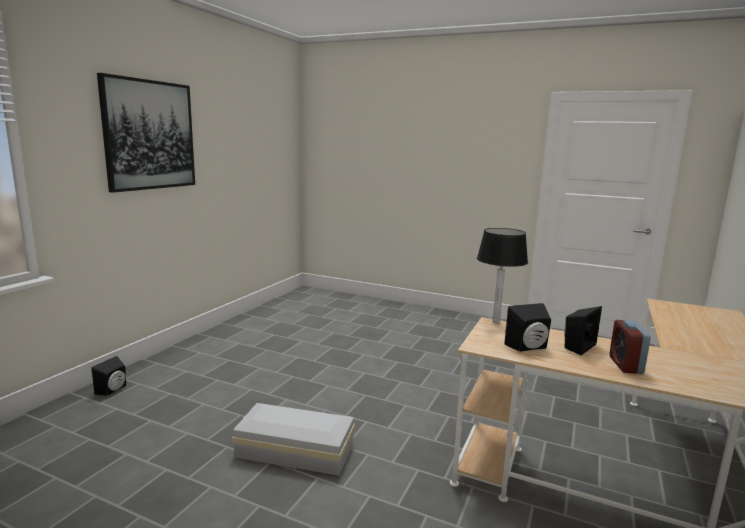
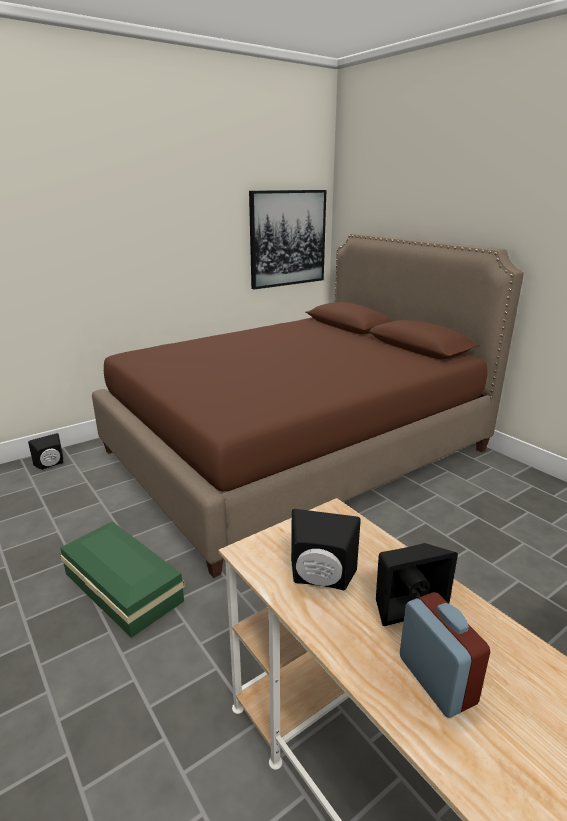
camera: 30 degrees right, 10 degrees up
(149, 135) = (101, 204): picture -> picture (287, 238)
(294, 449) = (123, 585): white storage box -> green storage box
(332, 336) = (296, 450): none -> brown bed
(495, 322) = (343, 513): table lamp -> none
(625, 365) = (436, 680): alarm clock -> alarm clock turned 120 degrees clockwise

